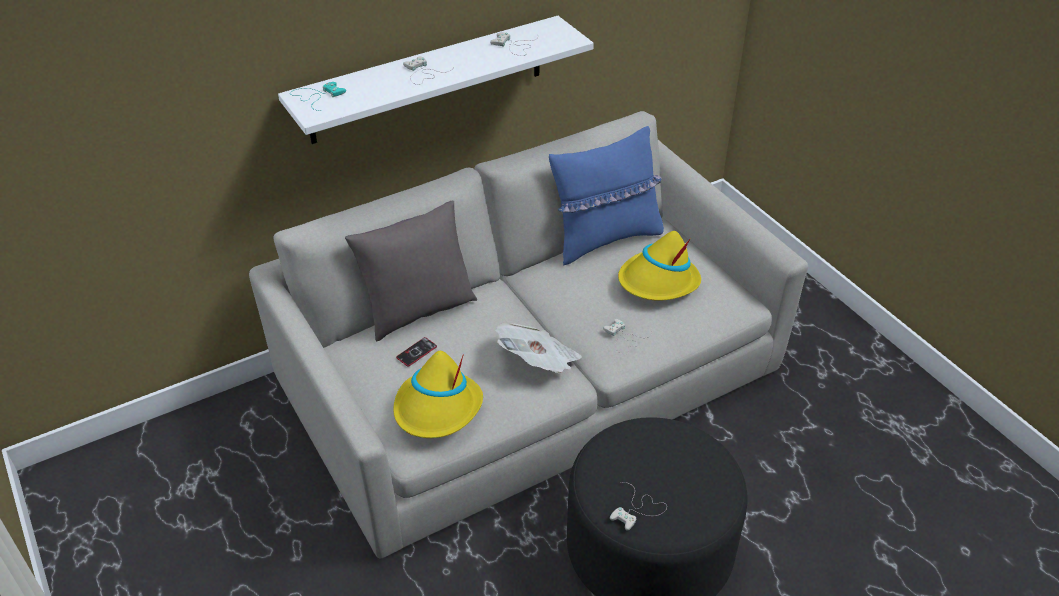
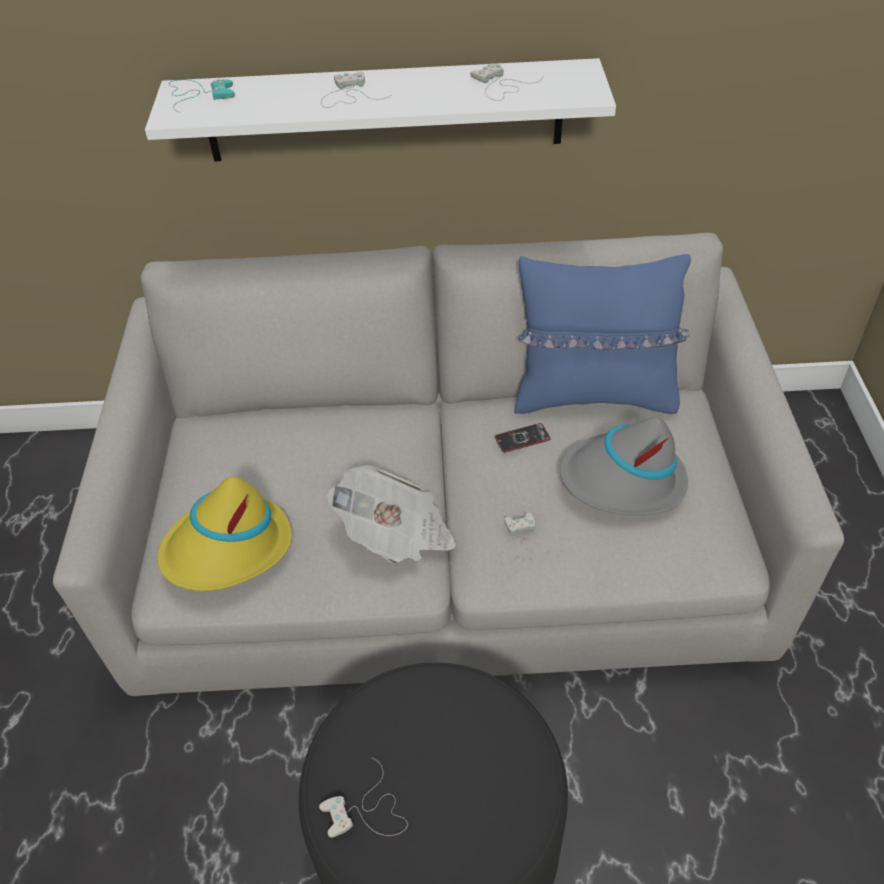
camera: 30 degrees right, 5 degrees up
(416, 352) = (259, 464): phone -> phone (522, 438)
(418, 311) = (302, 411): grey pillow -> none
(658, 282) = (623, 480): yellow hat -> grey hat

